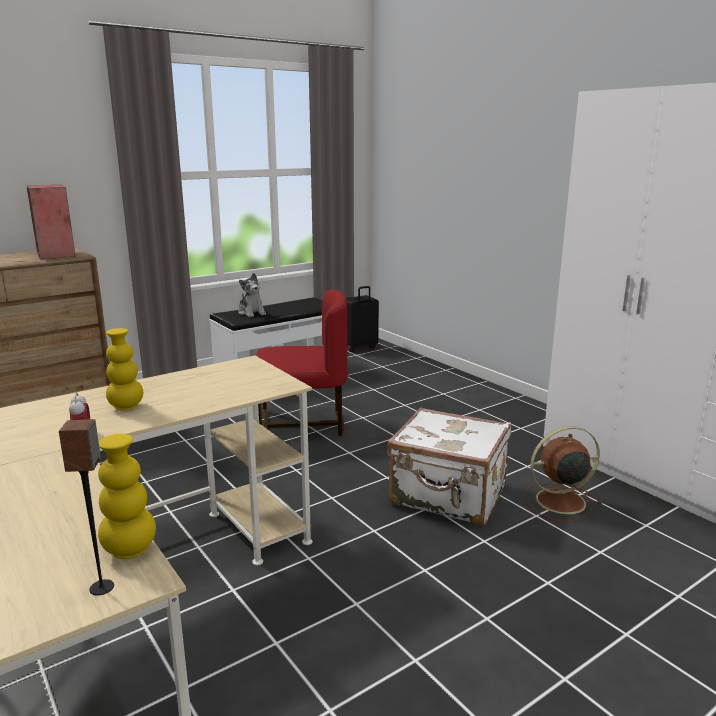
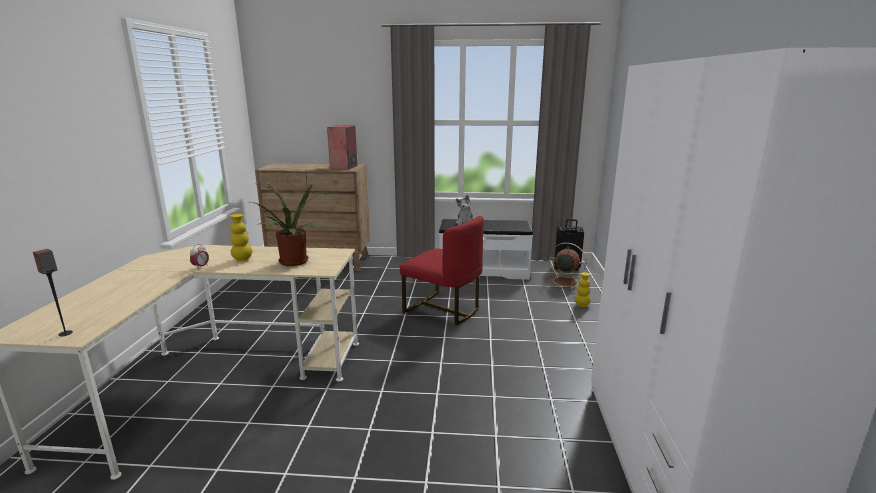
camera: 40 degrees right, 0 degrees up
(130, 550) = (101, 323): yellow vase -> yellow vase (581, 305)
(217, 390) = (292, 263): none -> potted plant
(448, 496) = (458, 392): white suitcase -> none
(558, 501) = (529, 435): brown fan -> brown fan (564, 282)

